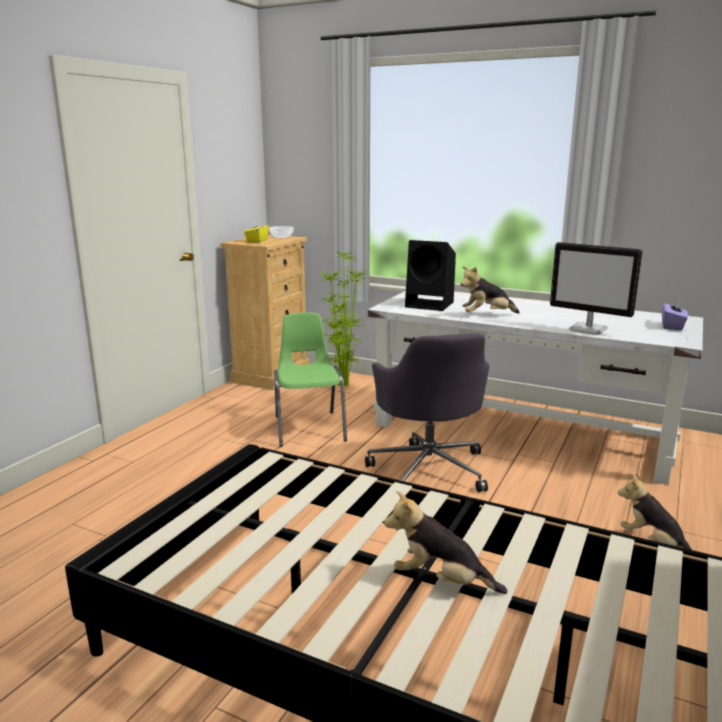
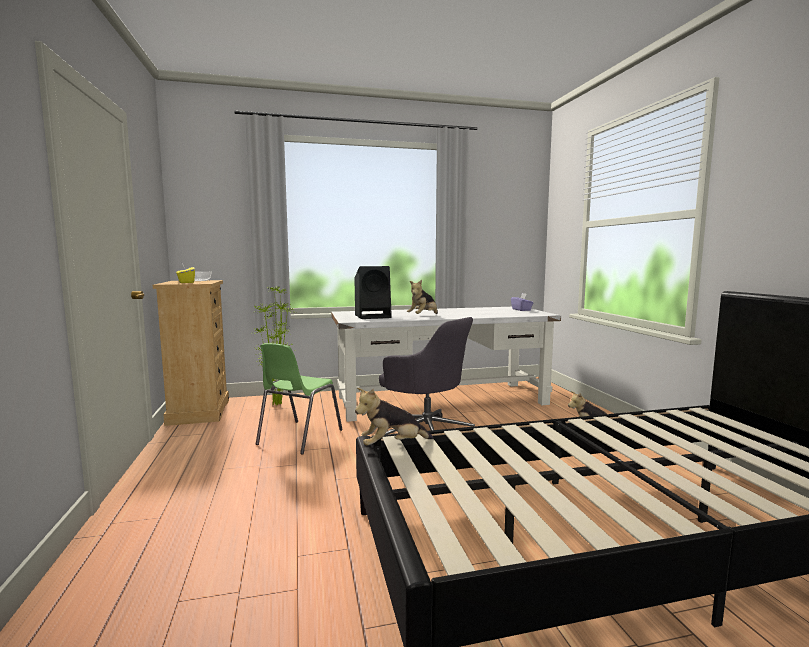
camera: 40 degrees left, 10 degrees down
(309, 428) = (298, 437): green chair -> green chair turned 105 degrees counterclockwise
(441, 580) = (642, 462): plush toy -> plush toy (392, 445)
(589, 329) = (493, 315): monitor -> none

